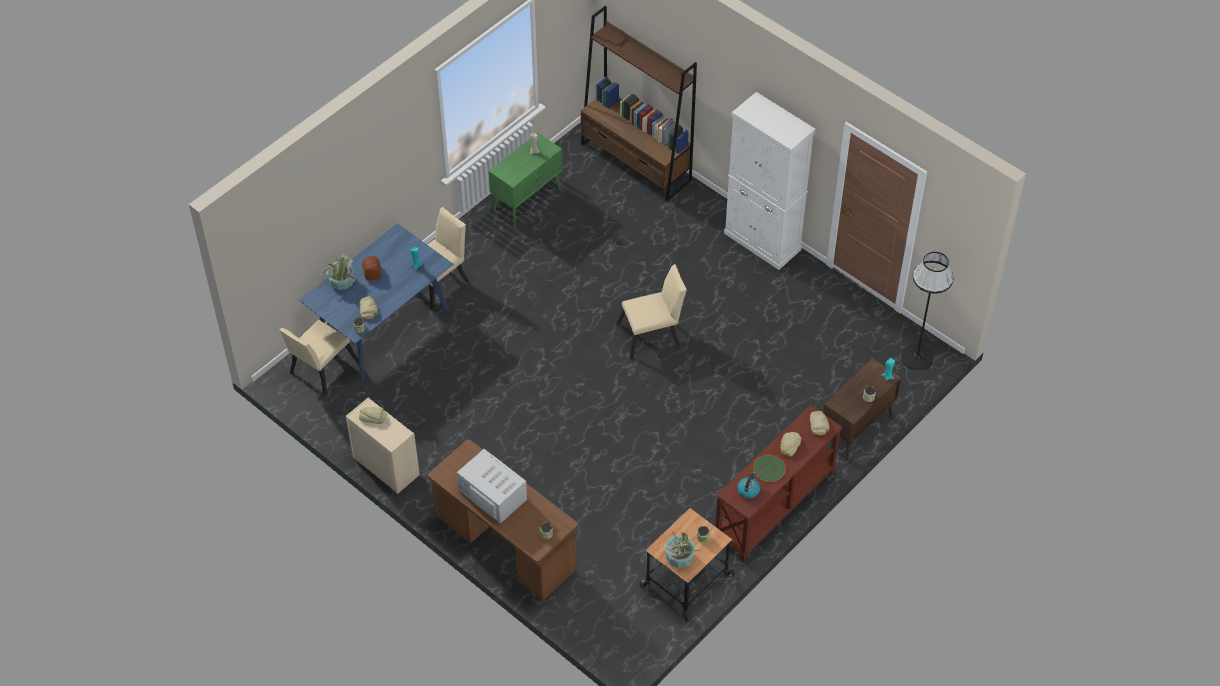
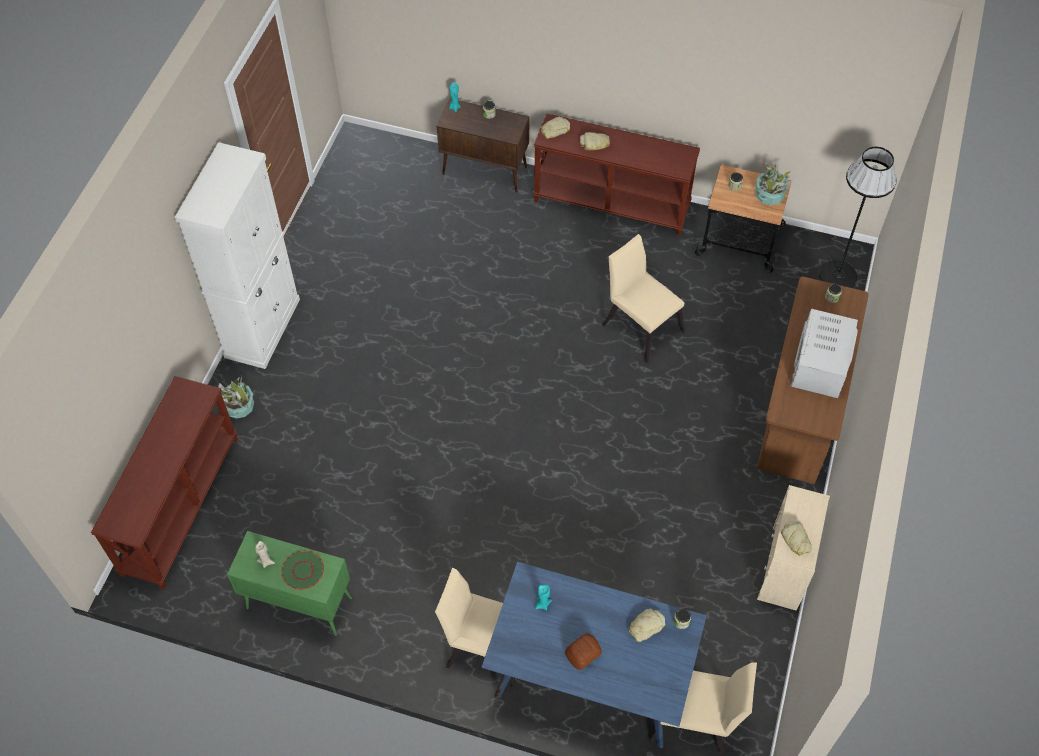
camera: 115 degrees left, 5 degrees up
(342, 281) = (619, 685): potted plant -> potted plant (239, 406)
(636, 162) = (180, 504): brown bookcase -> brown console table
(652, 334) = (451, 381): beige chair -> beige chair (640, 324)
(748, 490) = (668, 157): kettle -> none
(769, 469) = (632, 150): green plate -> green plate (302, 571)
(917, 357) = (366, 152): black floor lamp -> black floor lamp (838, 275)

